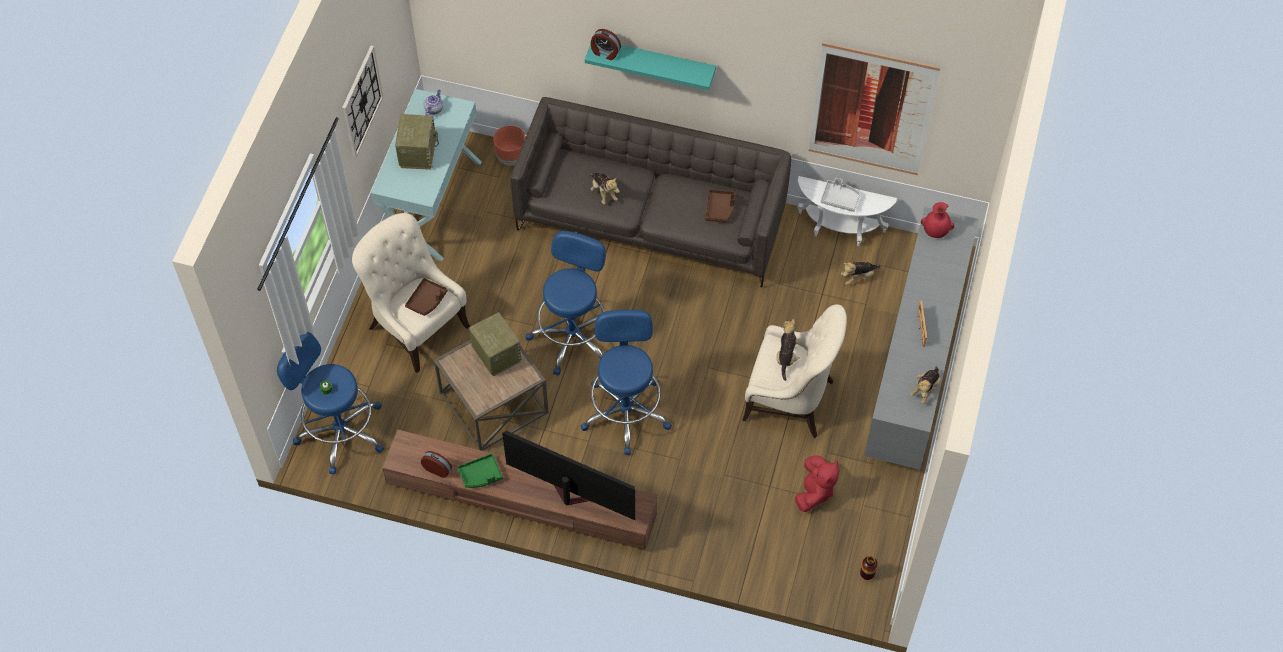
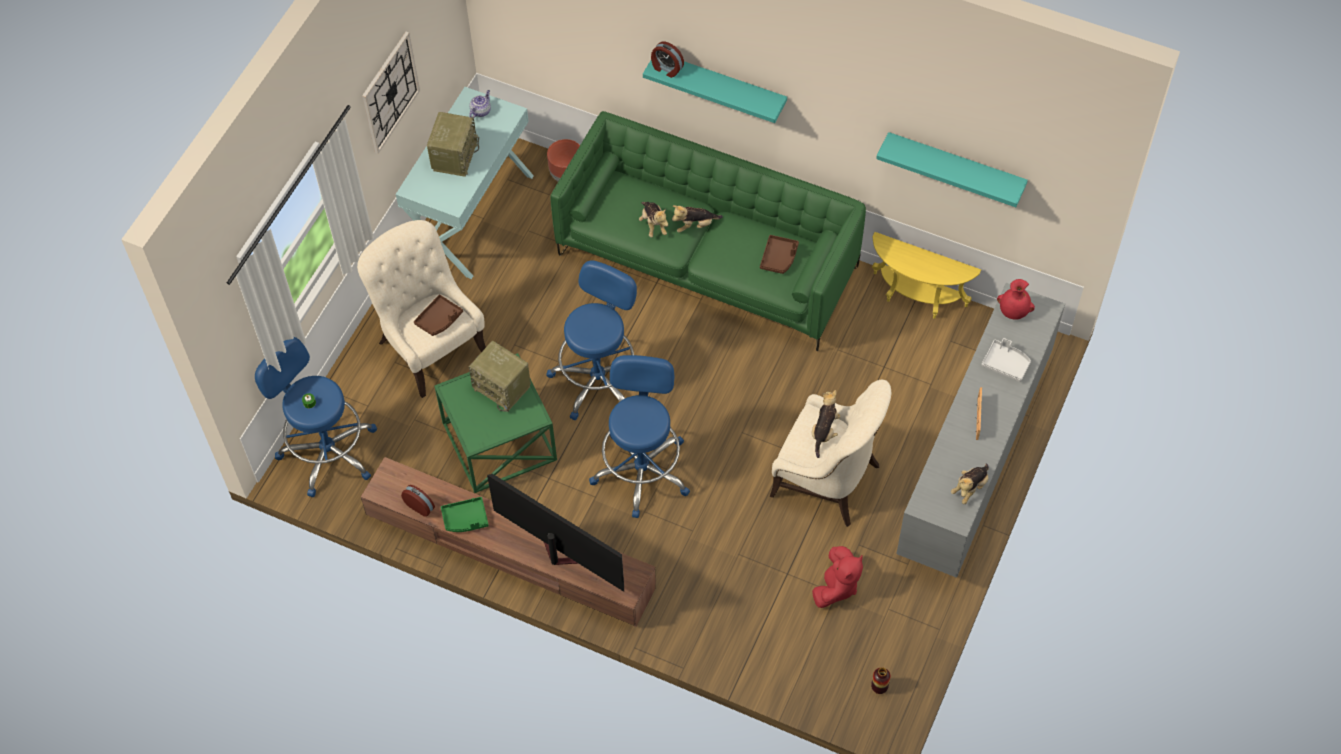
camera: 10 degrees right, 0 degrees up
(493, 402) = (498, 441): brown side table -> green side table
(495, 354) = (503, 387): radio -> radio turned 150 degrees clockwise
(652, 220) = (709, 262): grey sofa -> green sofa
(839, 230) = (916, 298): white side table -> yellow side table
(840, 199) = (916, 262): grey tray -> grey tray (1006, 364)
(858, 277) = (928, 353): plush toy -> plush toy (695, 225)
(871, 110) = (955, 166): picture -> turquoise shelf

